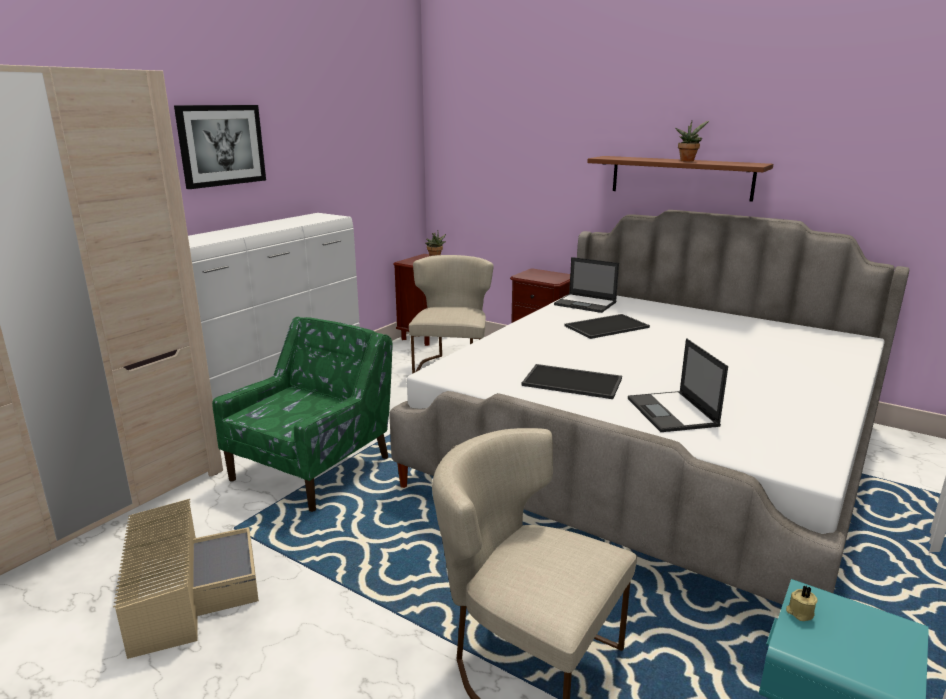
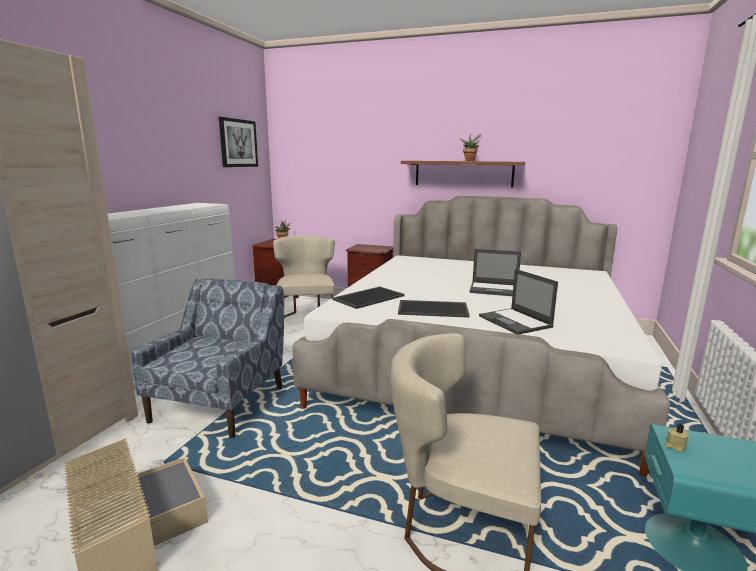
camera: 15 degrees left, 5 degrees down
(221, 145) = (119, 142): picture -> picture (238, 143)
(314, 468) = (221, 403): green armchair -> blue armchair
(586, 304) = (408, 263): laptop -> laptop (495, 289)
(606, 326) = (432, 275): tray -> tray (368, 297)

